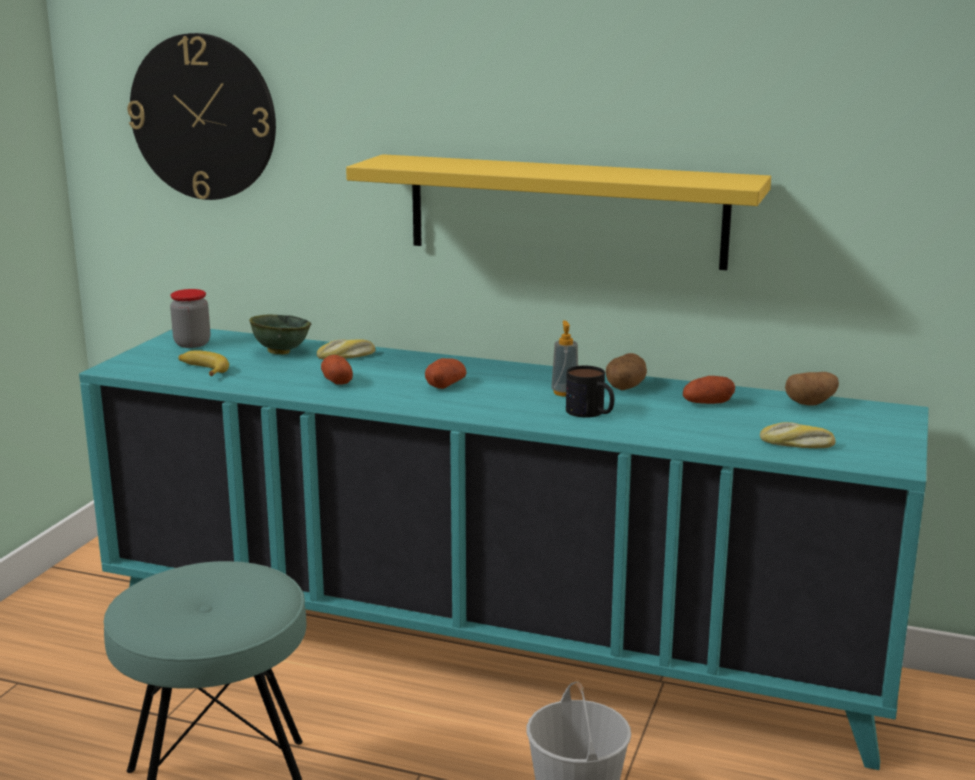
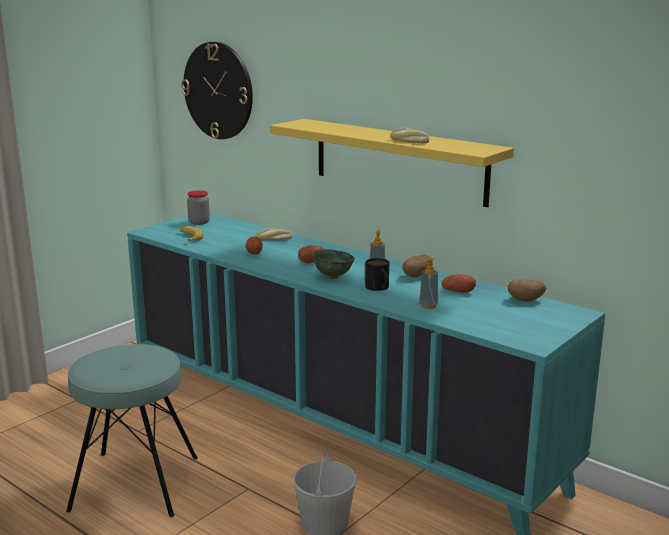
camera: 20 degrees right, 0 degrees up
(280, 352) = (241, 232): green bowl -> green bowl (332, 276)
(690, 430) = (428, 306): none -> soap dispenser
(796, 445) = (485, 324): bread -> bread (409, 141)

